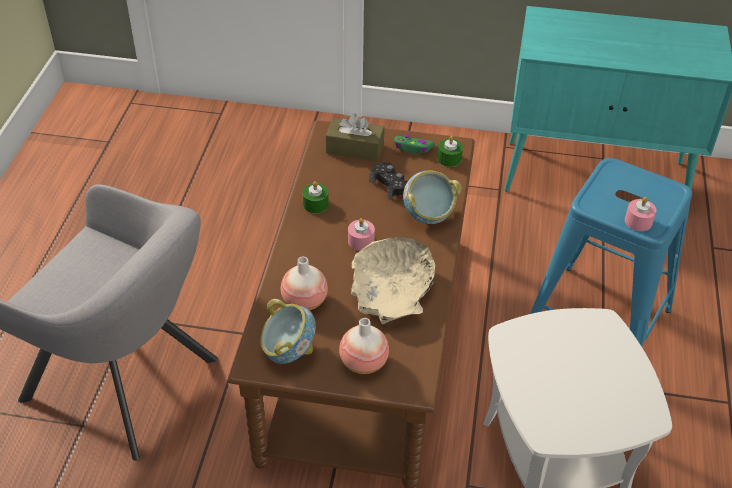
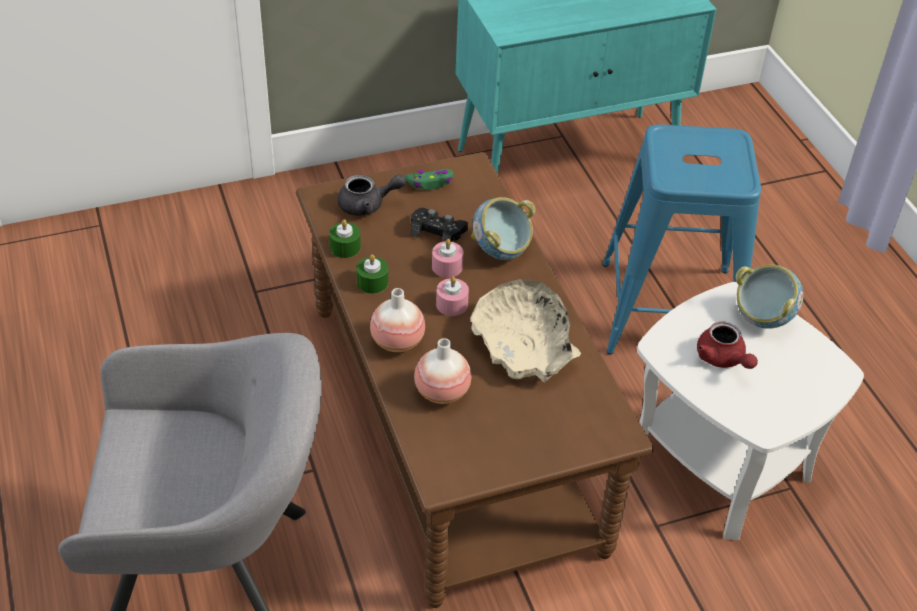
camera: 30 degrees left, 0 degrees up
(288, 351) = (466, 452): bowl -> bowl (761, 317)
(355, 148) = (368, 205): brown tissue box -> grey teapot
(363, 362) = (552, 430): vase -> vase (397, 341)
(449, 158) = (476, 182): green candle -> green candle (345, 247)
(553, 366) = (723, 359): none -> red teapot
(638, 221) = (725, 181): pink candle -> pink candle (447, 266)

